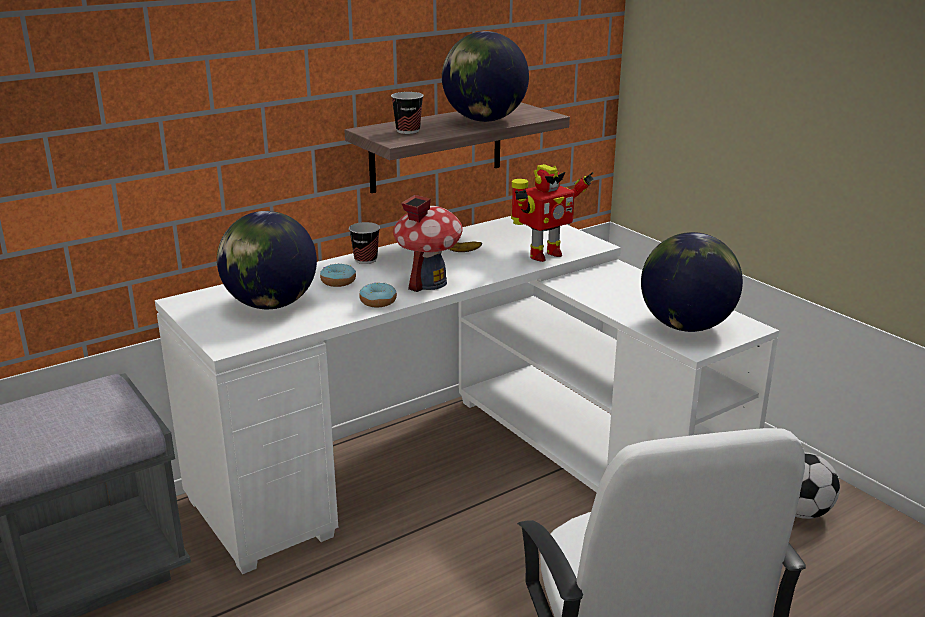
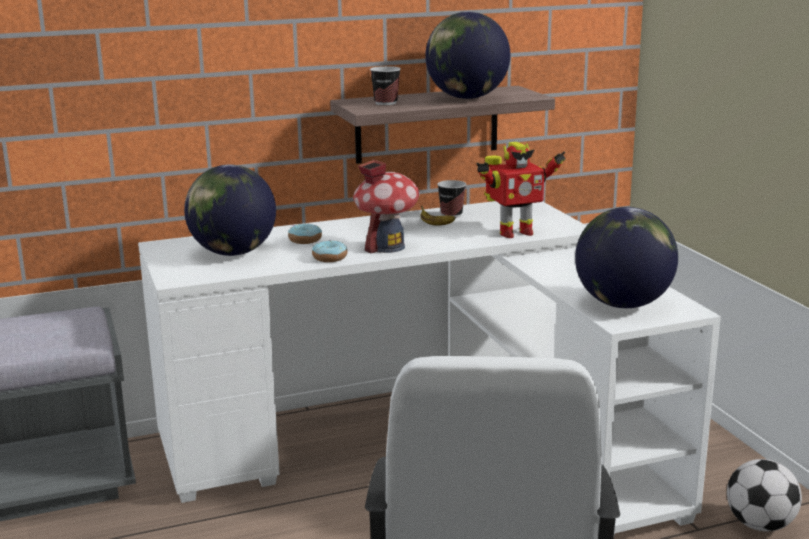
camera: 15 degrees right, 5 degrees down
(365, 260) = (342, 225): cup -> cup (451, 215)

